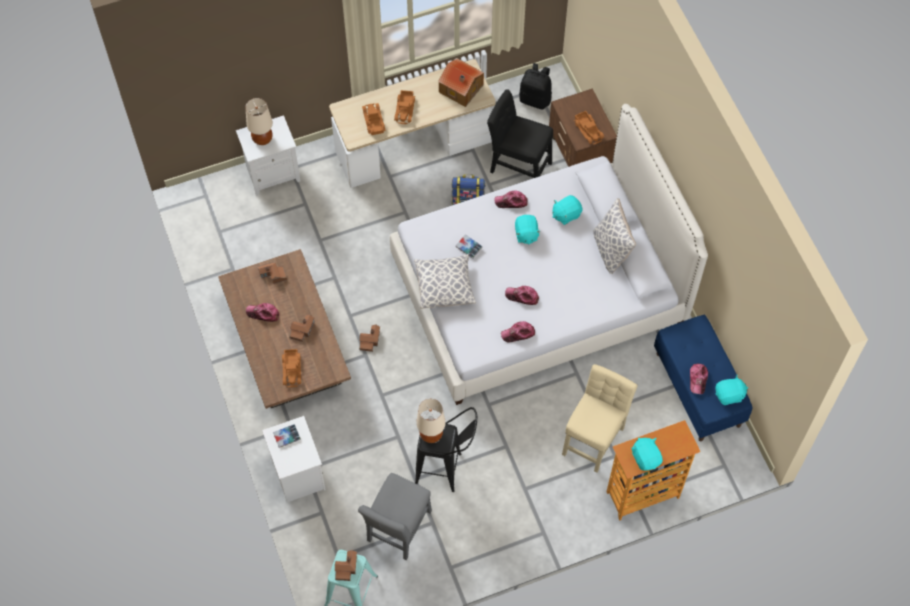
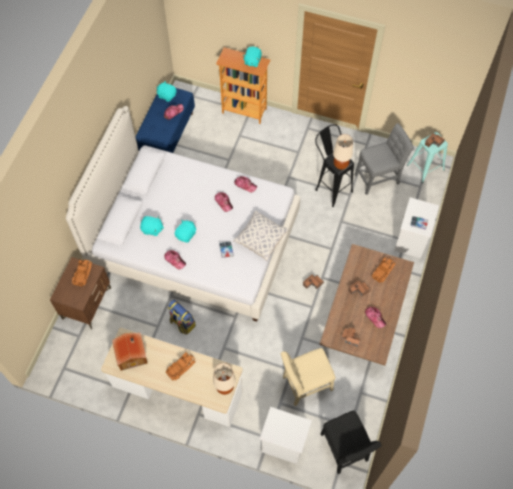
camera: 140 degrees left, 0 degrees up
(263, 139) = (288, 430): beige table lamp -> beige table lamp (224, 387)
(373, 121) = (208, 375): toy truck -> none
(518, 165) = (128, 325): black chair -> black chair (344, 450)
(535, 99) = (72, 362): black backpack -> none
(594, 437) = (241, 150): beige chair -> beige chair (305, 385)
(611, 249) = (149, 192): pillow -> none

